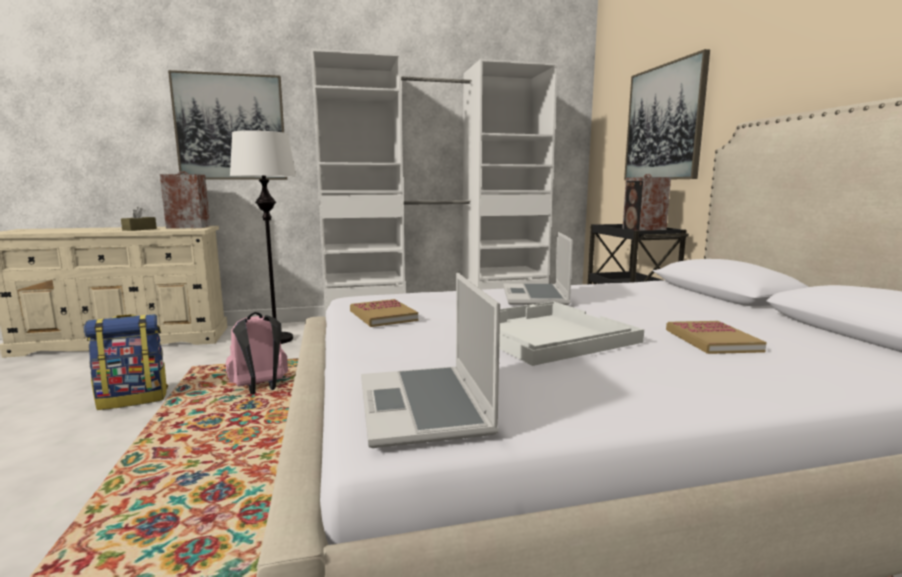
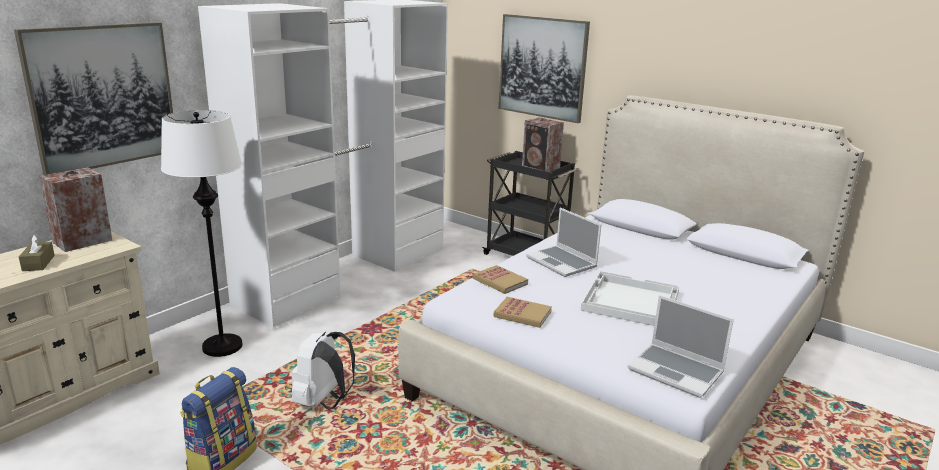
camera: 40 degrees left, 10 degrees up
(260, 388) = (323, 402): pink backpack -> white backpack
(712, 340) = (697, 280): book -> book (500, 281)

